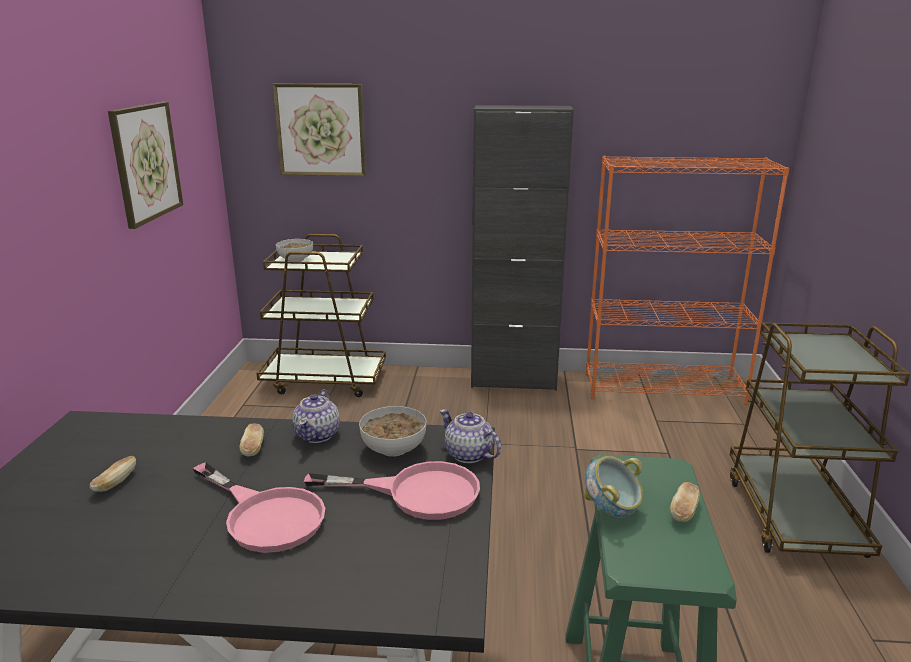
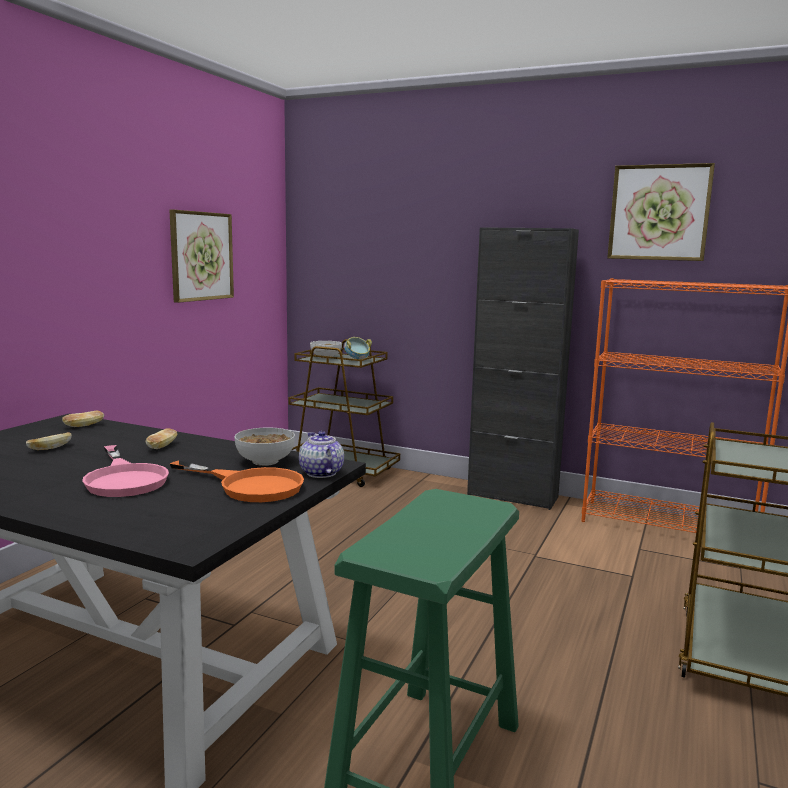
camera: 20 degrees right, 10 degrees down
(318, 434) = (218, 446): teapot -> none
(321, 130) = (363, 250): picture -> picture (659, 213)
(416, 492) = (250, 485): pink frying pan -> orange frying pan
(611, 511) = (398, 521): bowl -> bowl (357, 360)
(683, 512) = (466, 532): bread -> bread (84, 426)

